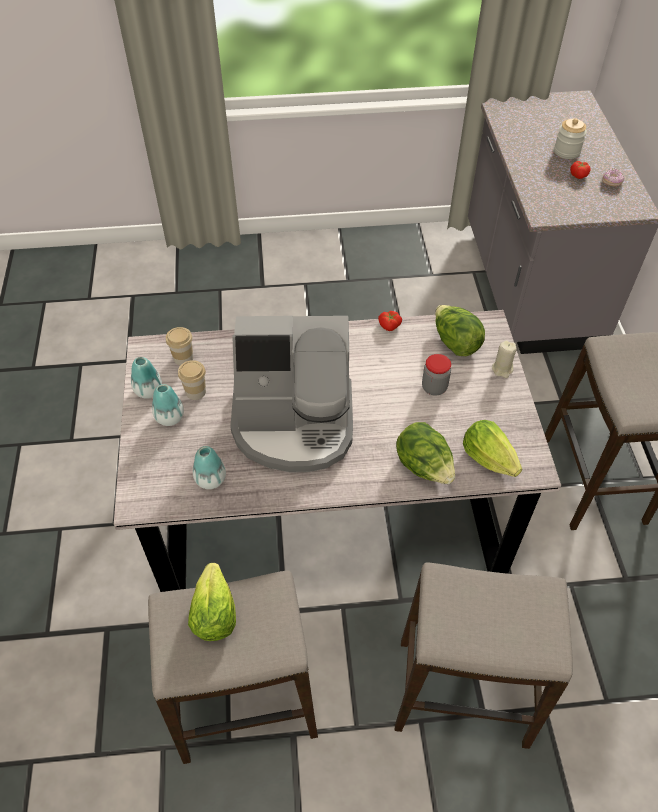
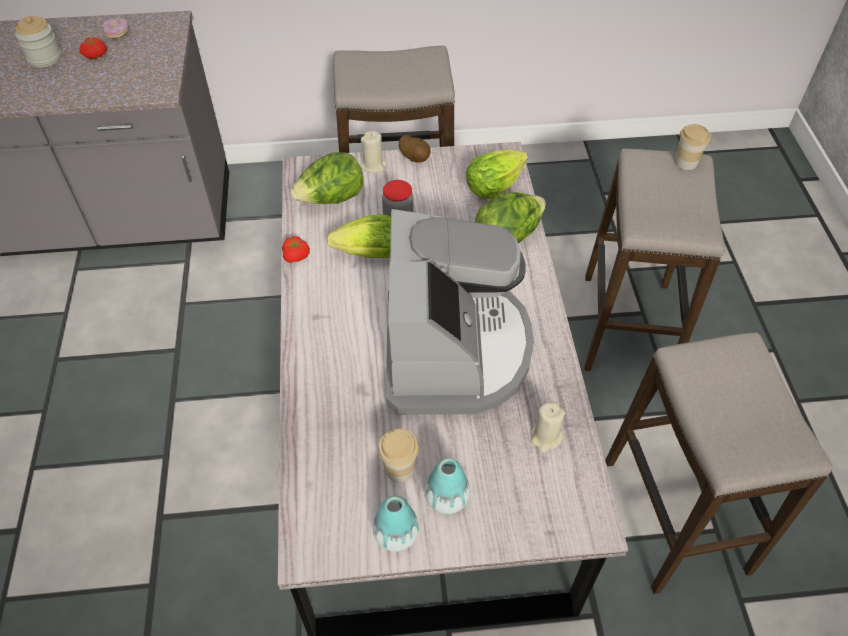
camera: 90 degrees left, 0 degrees up
(183, 358) = (333, 492): cup -> cup (686, 162)
(210, 479) = (545, 437): vase -> beige candle
(214, 614) = (728, 415): lettuce -> lettuce (371, 253)
(518, 399) = (415, 158): none -> potato

